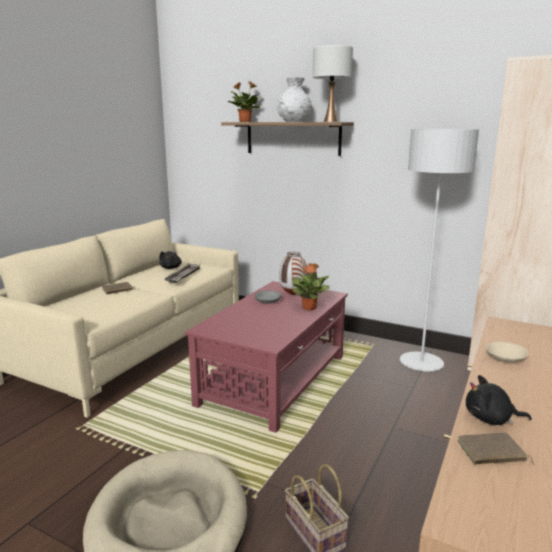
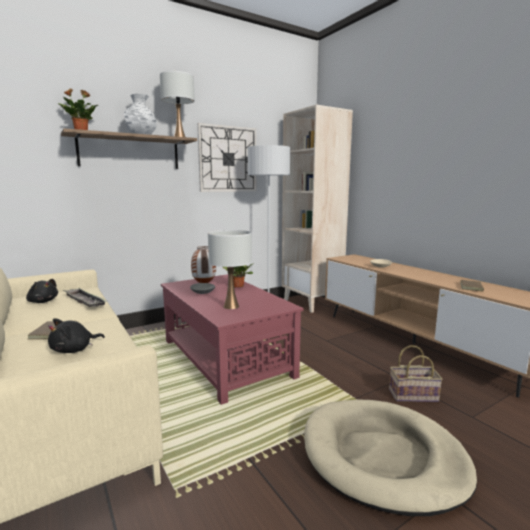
camera: 60 degrees left, 5 degrees down
(240, 322) = (231, 306): none -> white table lamp
(409, 143) = (228, 159): none -> wall clock
(491, 419) = (441, 281): black plush toy -> black plush toy (74, 350)

